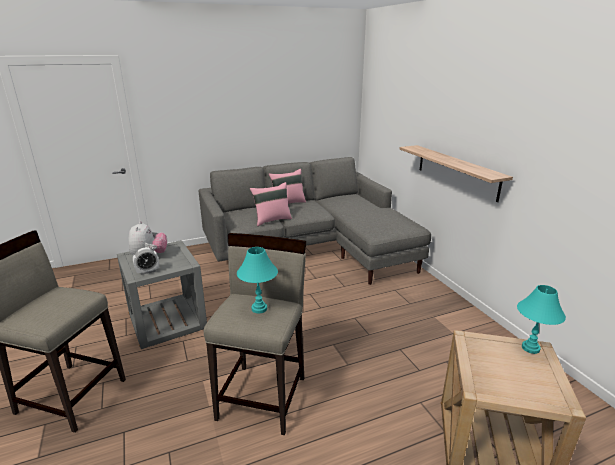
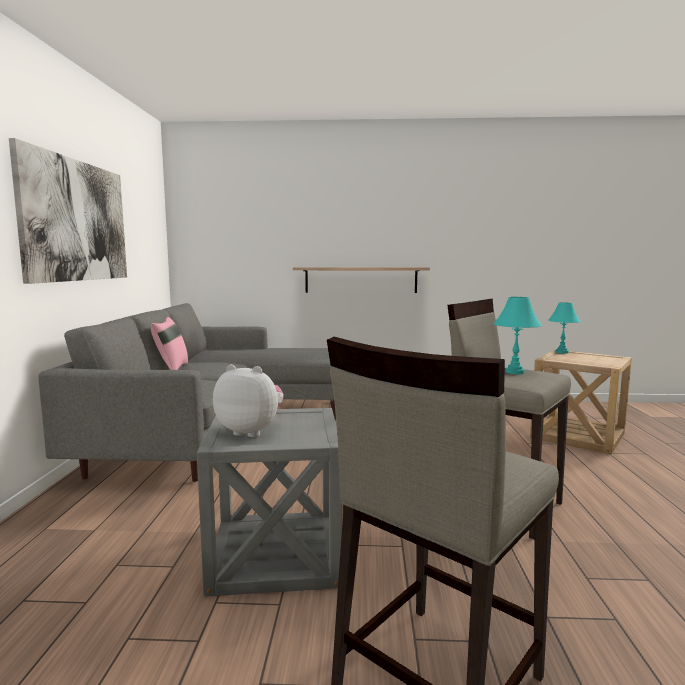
camera: 65 degrees left, 15 degrees down
(148, 271) = (313, 433): alarm clock -> none
(241, 106) = (76, 221): none -> picture
(272, 220) = (209, 381): pink pillow -> none

